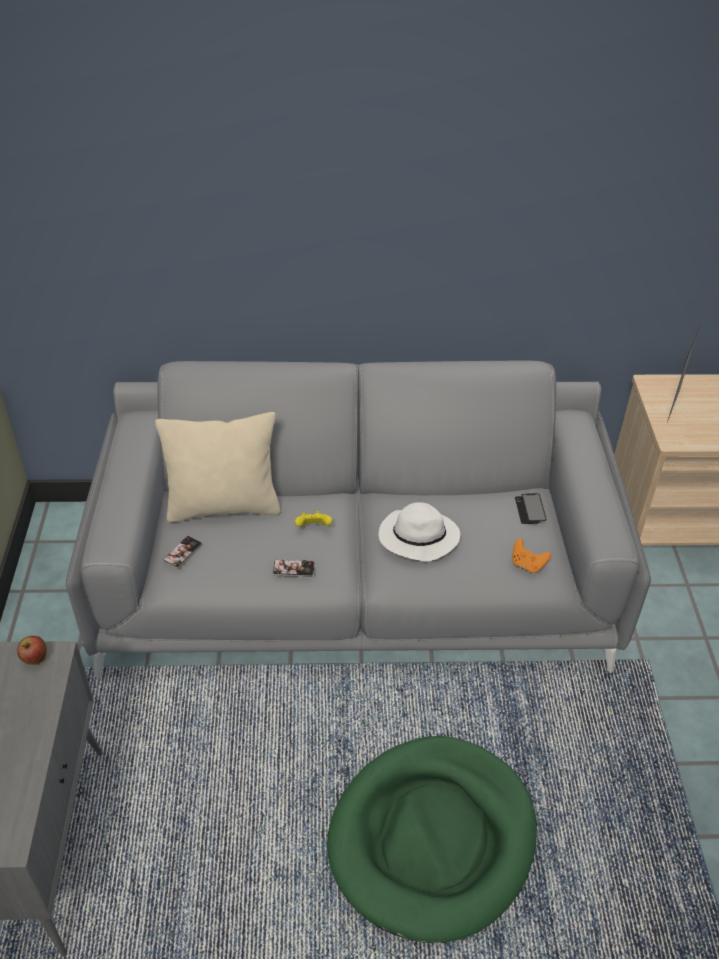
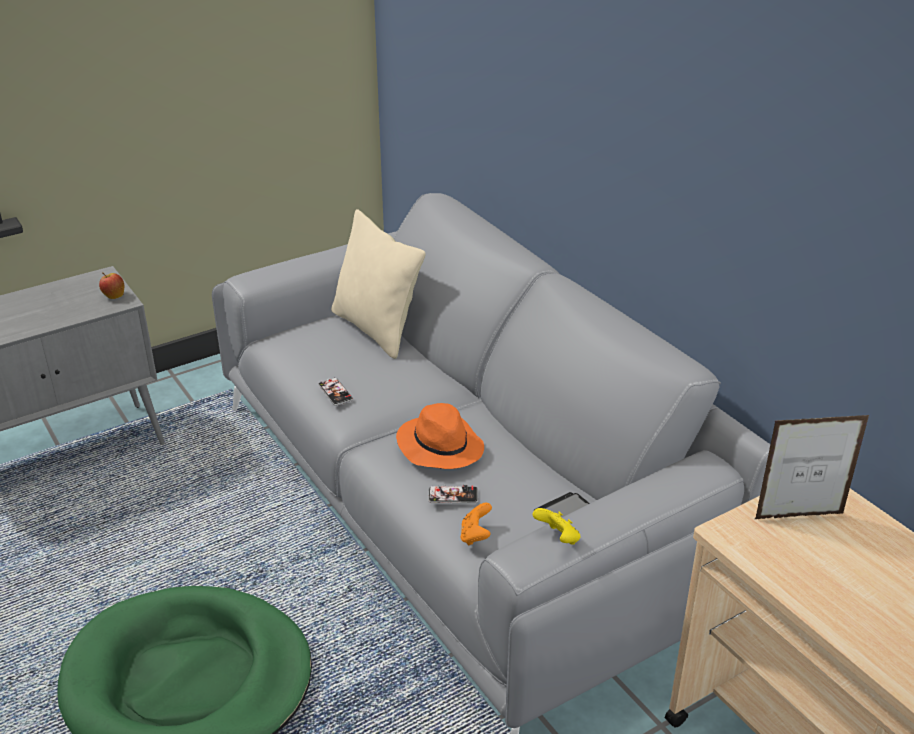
camera: 60 degrees right, 10 degrees down
(182, 552) = (304, 332): phone -> phone (453, 495)
(313, 528) = (395, 383): yellow game controller -> yellow game controller (558, 539)
(417, 538) = (439, 446): white hat -> orange hat

